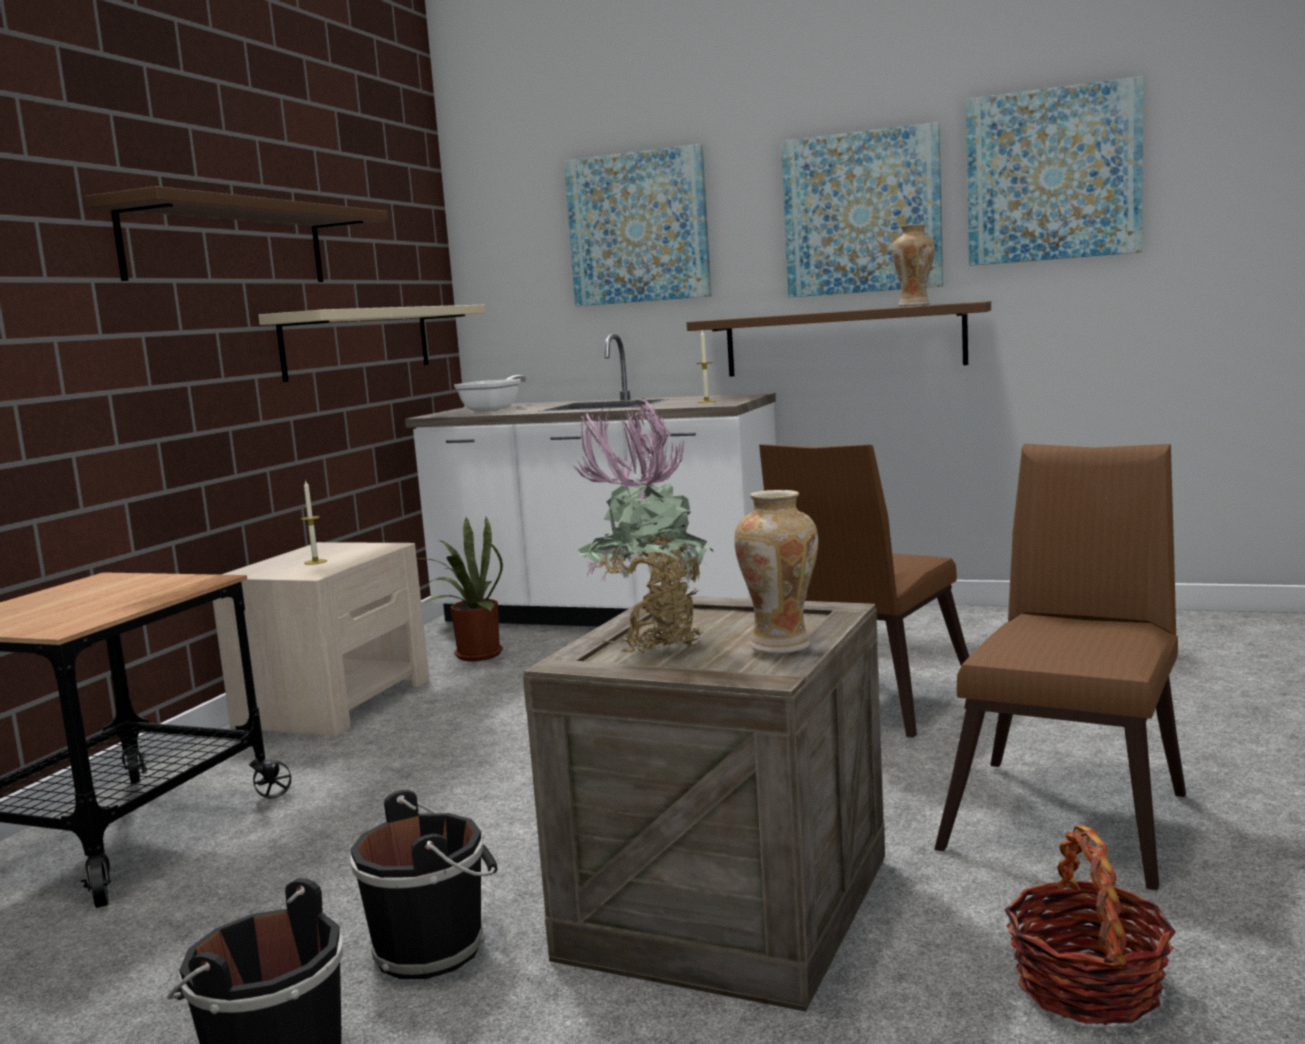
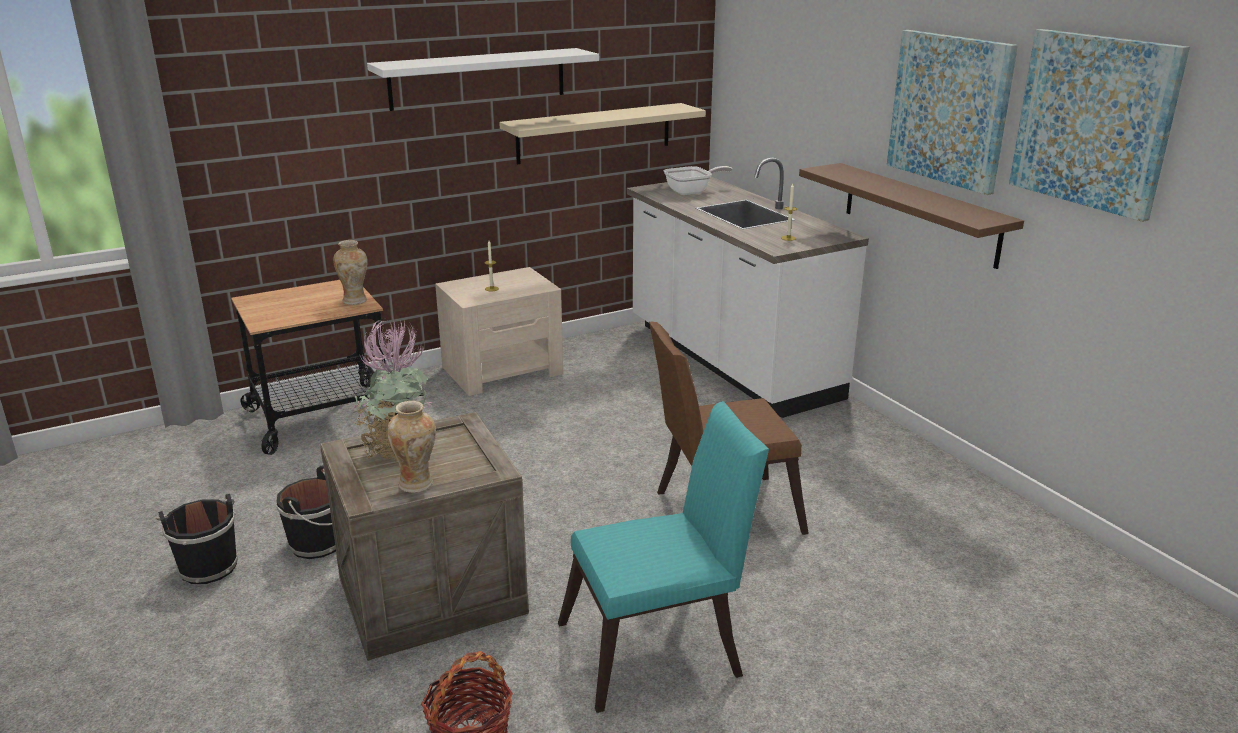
camera: 40 degrees right, 15 degrees up
(228, 245) = (478, 78): brown shelf -> white shelf
(473, 655) = (611, 363): potted plant -> none
(638, 228) = (812, 73): picture -> none
(915, 305) = (950, 208): vase -> vase (355, 301)
(1073, 814) = (660, 648): brown chair -> turquoise chair

